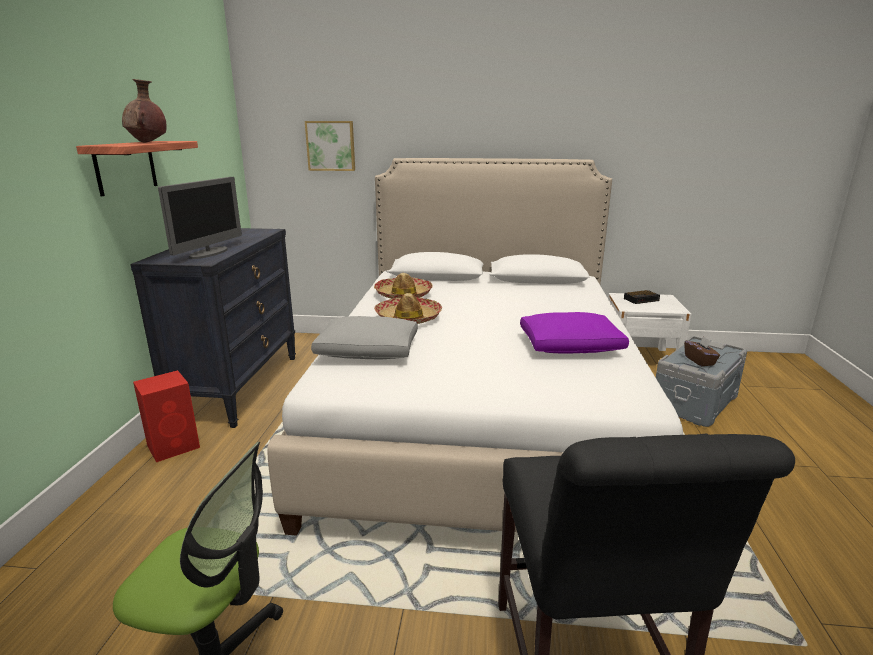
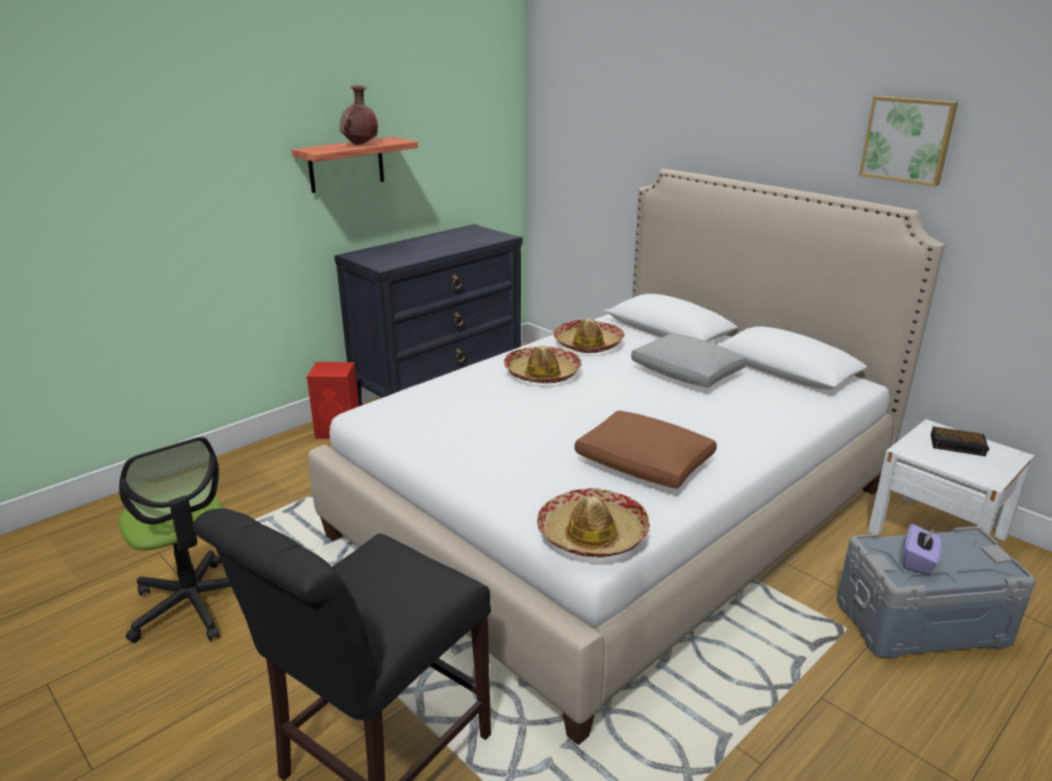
camera: 40 degrees right, 5 degrees up
(209, 253) = (404, 256): monitor -> none
(331, 146) = (606, 143): picture -> picture (908, 140)
(369, 351) = (449, 397): grey pillow -> grey pillow (687, 373)
(571, 346) = (645, 464): purple pillow -> brown pillow
(627, 394) = (592, 534): none -> hat
(699, 361) = (918, 561): brown tissue box -> purple tissue box

